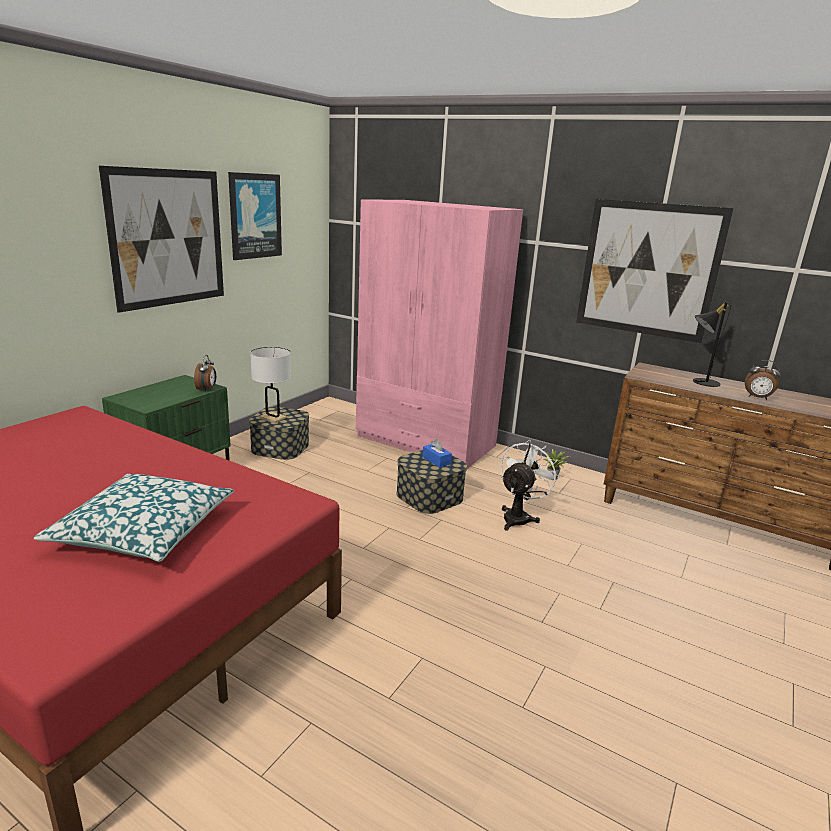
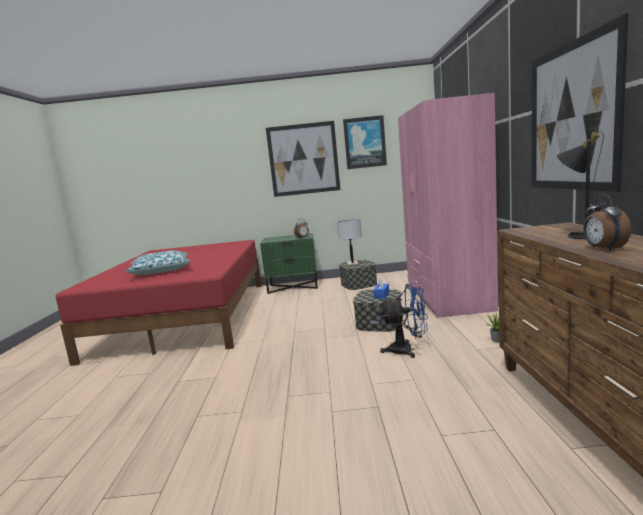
camera: 60 degrees right, 10 degrees down
(519, 517) = (407, 350): white fan -> blue fan

